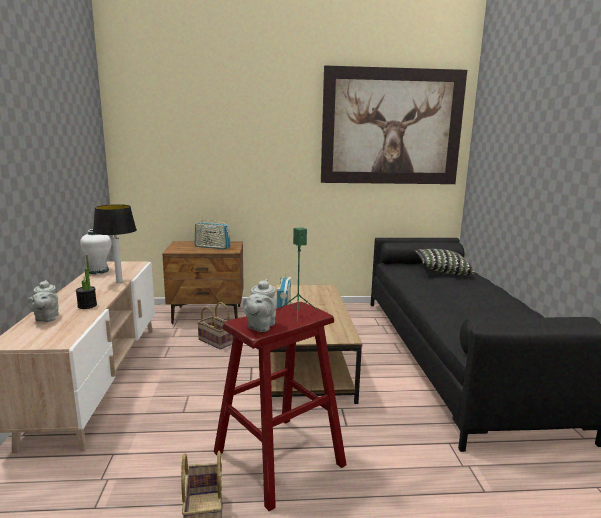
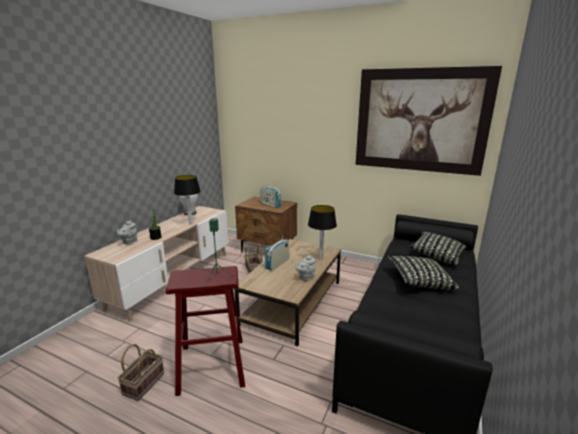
camera: 30 degrees right, 5 degrees up
(260, 326) = (183, 280): grey teapot -> grey teapot (305, 277)
(326, 297) = (321, 258): none -> table lamp
(458, 294) = (419, 282): none -> pillow

